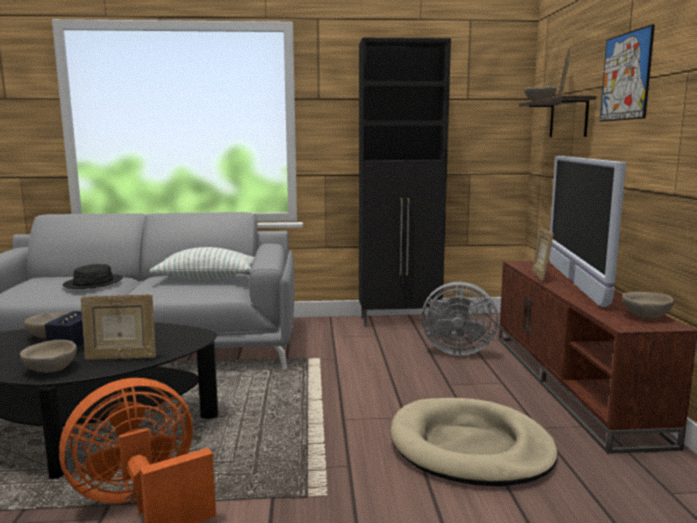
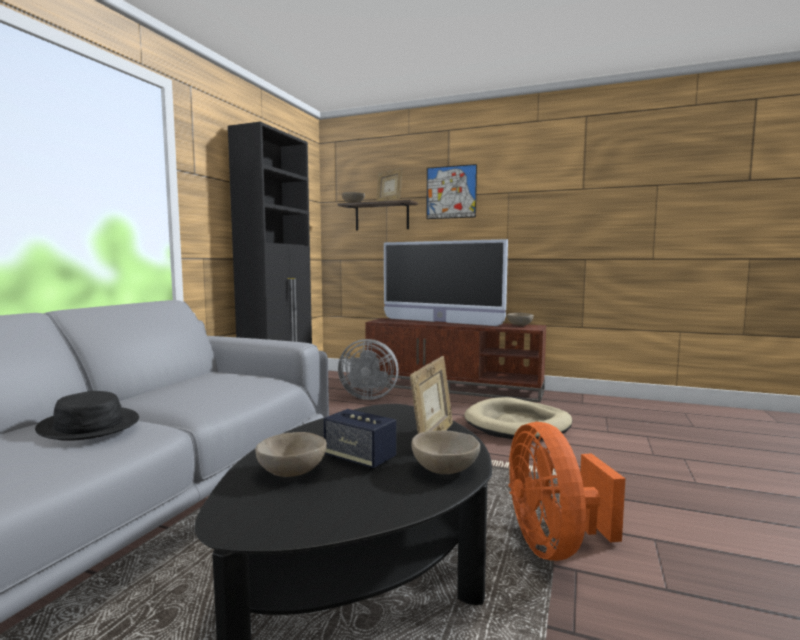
camera: 65 degrees left, 5 degrees down
(207, 278) = (212, 381): pillow -> none
(455, 351) = (367, 397): grey fan -> grey fan turned 60 degrees clockwise
(540, 276) = (418, 323): picture frame -> none

